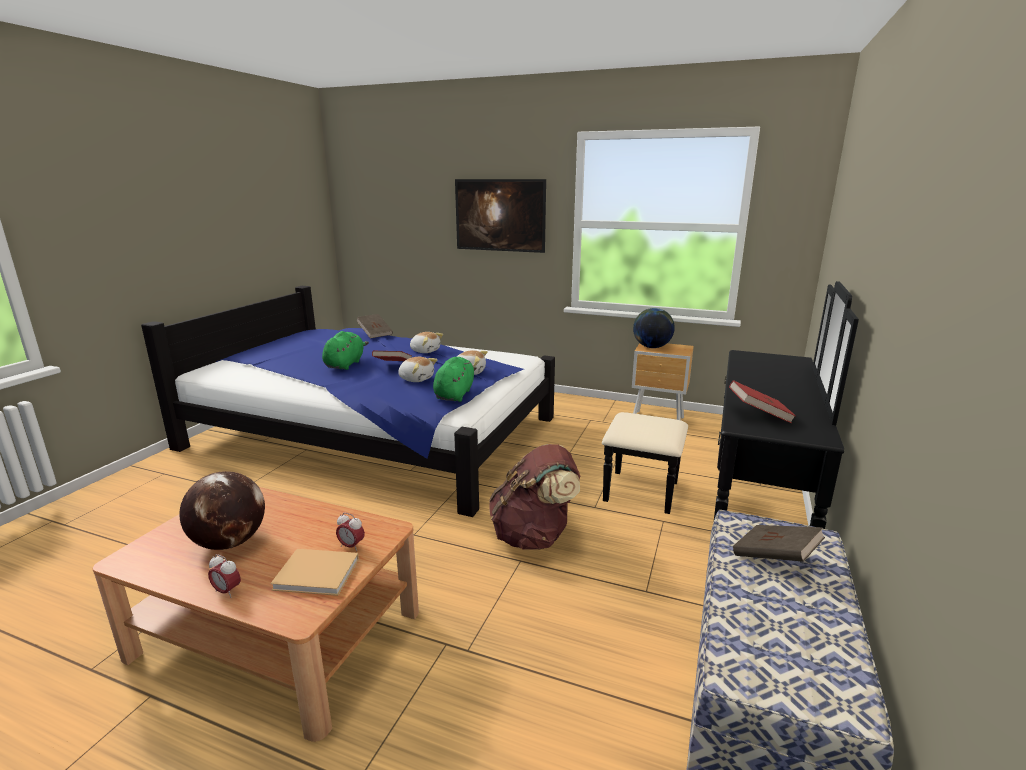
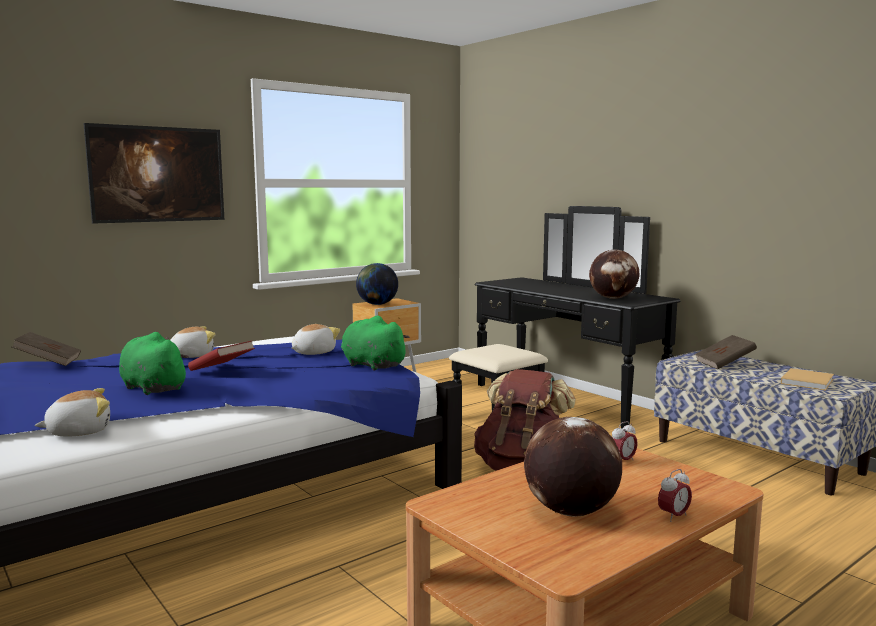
camera: 60 degrees left, 10 degrees down
(319, 574) = (664, 477): beige book -> beige book (807, 381)
(416, 379) = (293, 369): plush toy -> plush toy (79, 431)
(759, 414) = (613, 298): red book -> globe

